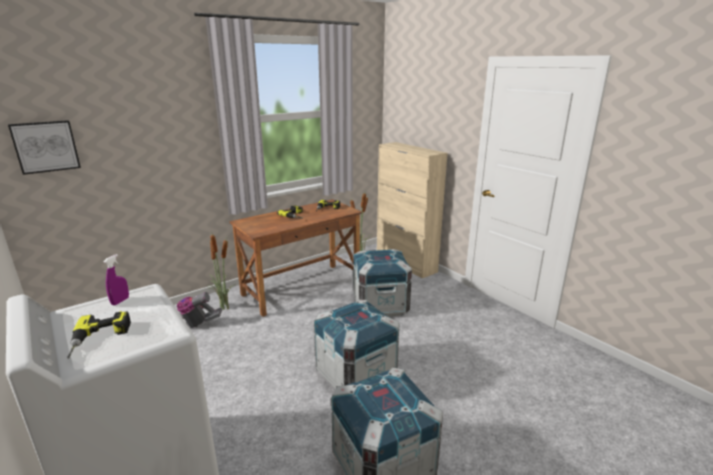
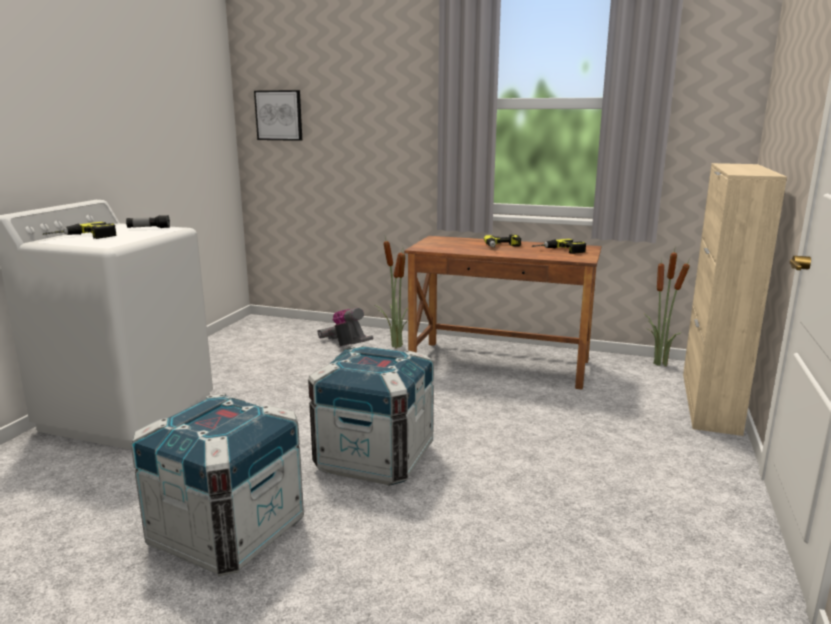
camera: 55 degrees right, 5 degrees down
(120, 301) = (148, 228): purple spray bottle -> flashlight
(380, 305) = (552, 422): crate -> none

